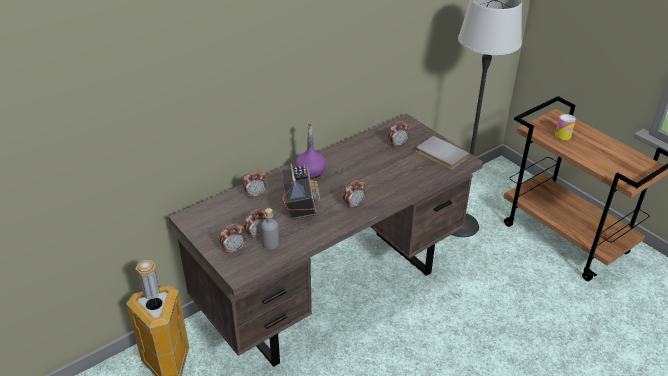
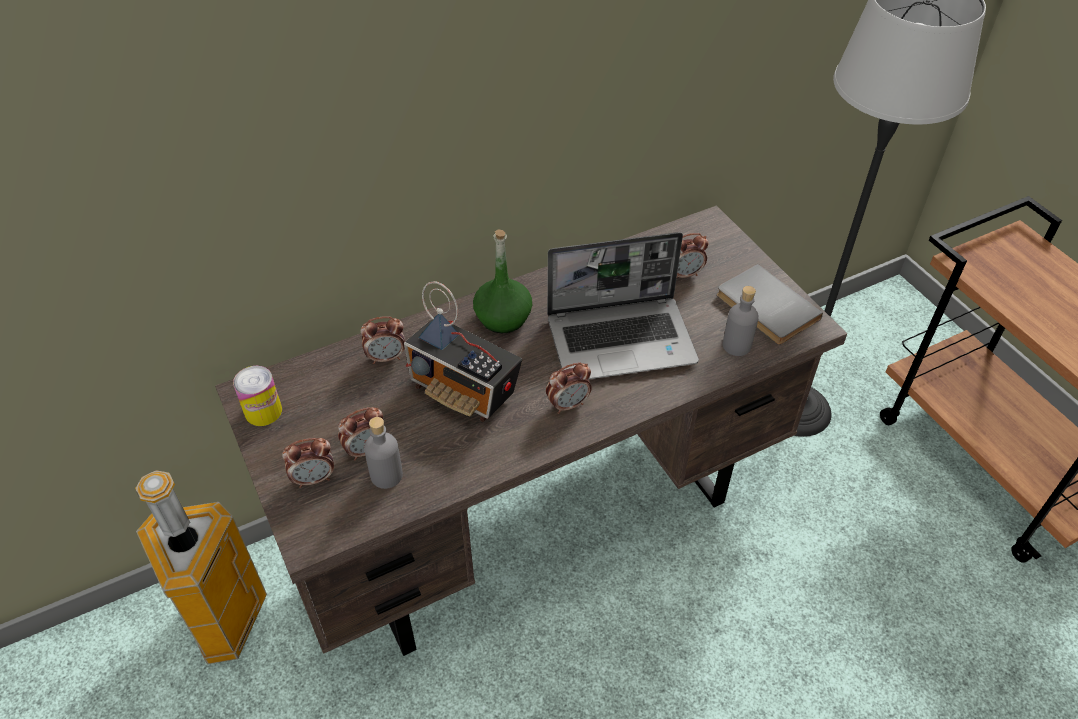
camera: 10 degrees right, 10 degrees up
(300, 204) = (464, 391): radio -> radio turned 120 degrees clockwise
(311, 172) = (503, 318): purple bottle -> green bottle
(373, 175) = (622, 339): none -> laptop
(431, 172) = (736, 345): none -> grey bottle
(563, 135) = (1023, 284): can -> can (263, 411)

